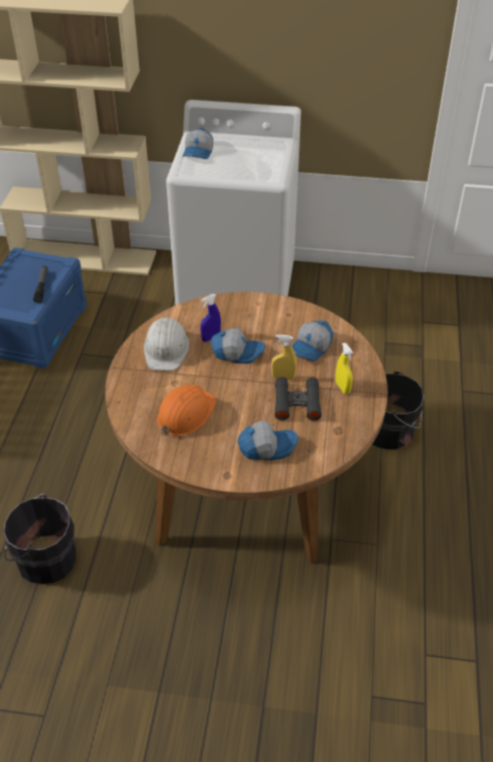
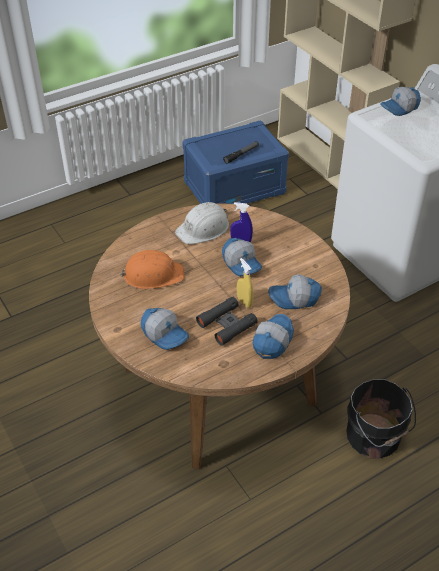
camera: 50 degrees right, 0 degrees up
(44, 559) = (63, 322): black bucket -> none
(342, 388) = (272, 340): yellow spray bottle -> cap

